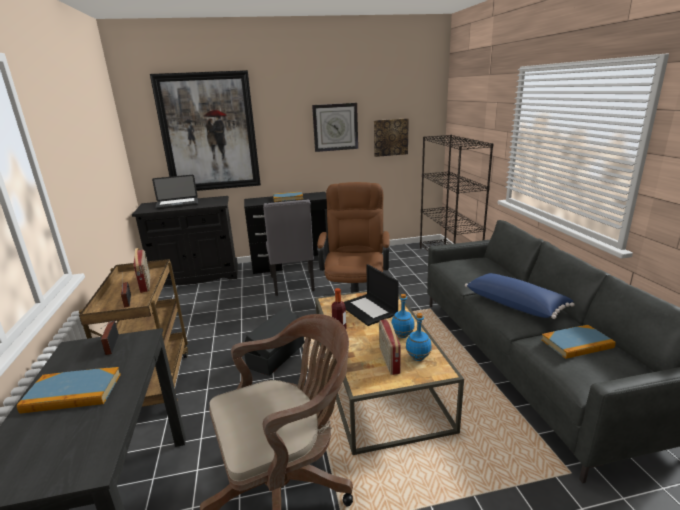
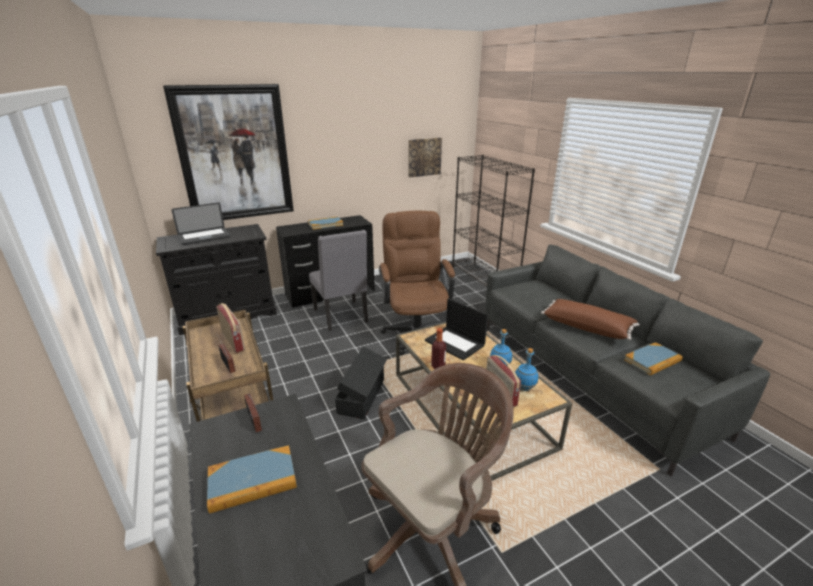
camera: 15 degrees left, 5 degrees up
(335, 127) = (370, 147): wall clock -> none
(515, 304) = (587, 327): blue pillow -> brown pillow

